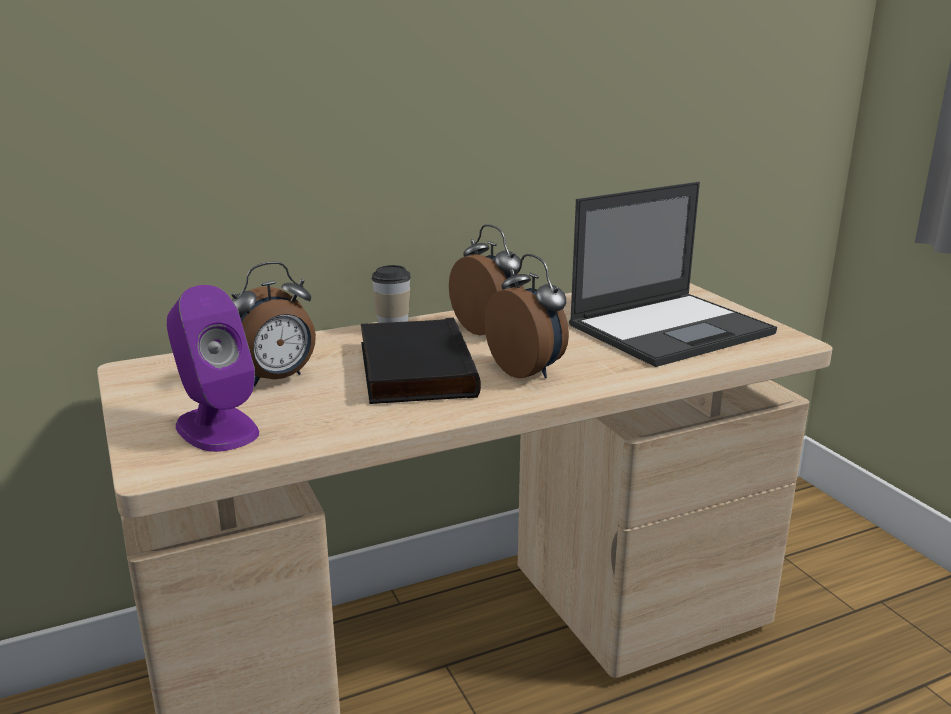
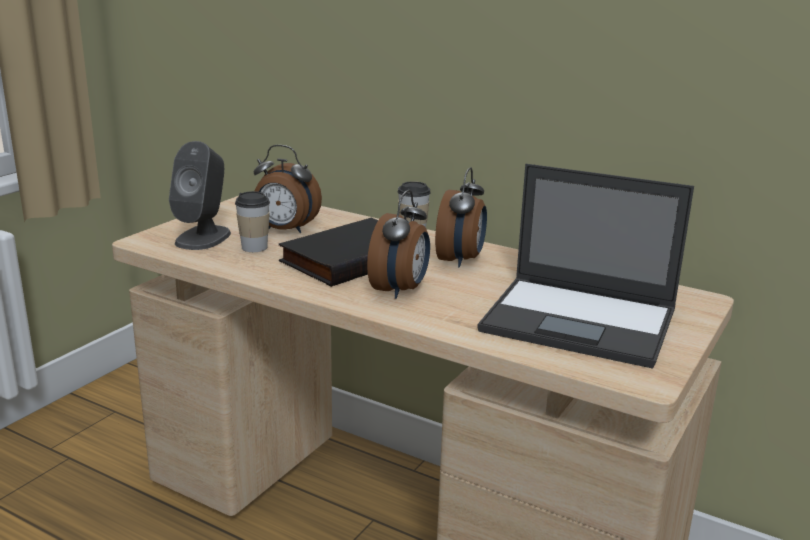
camera: 55 degrees right, 0 degrees up
(216, 428) = (203, 237): purple speaker -> grey speaker
(302, 407) = (254, 247): none -> cup

